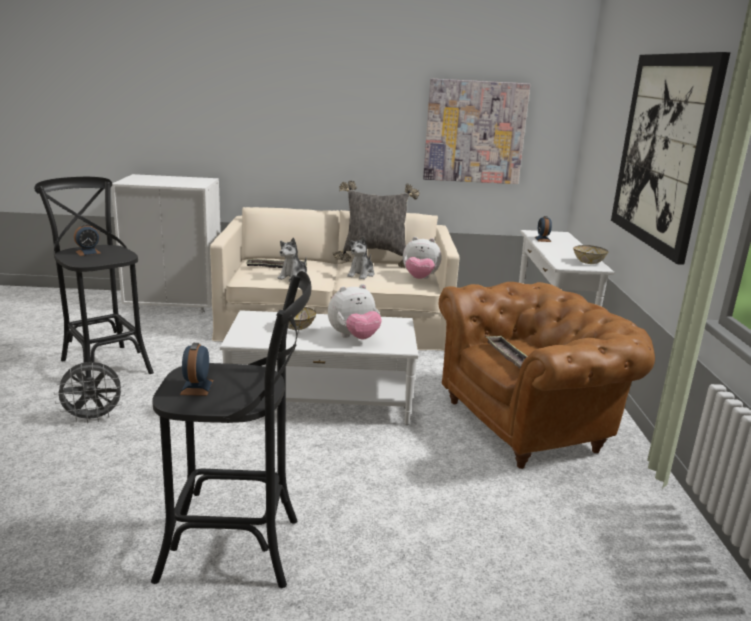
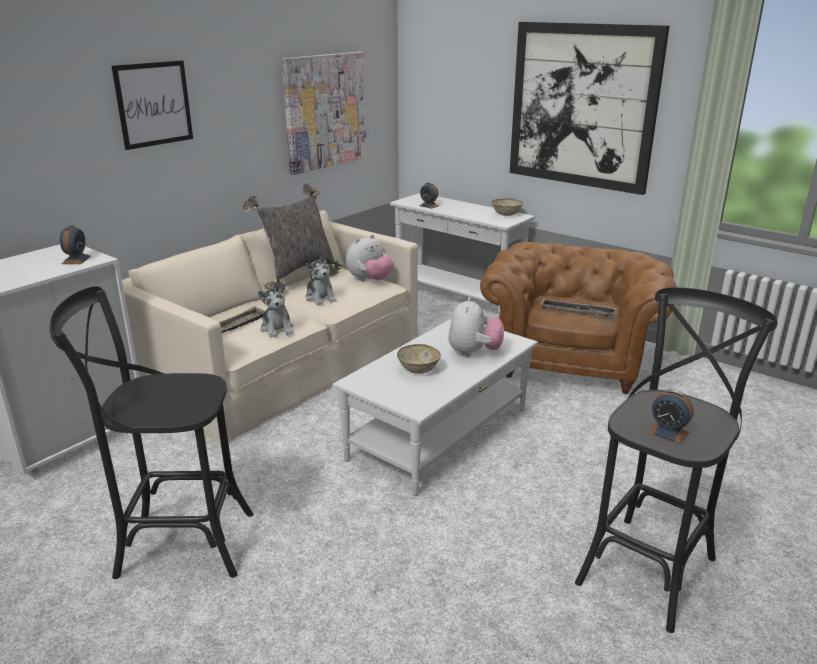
camera: 50 degrees left, 5 degrees up
(88, 252) = (144, 401): alarm clock -> alarm clock (76, 260)
(93, 418) = (318, 590): grey fan -> none
(301, 97) = (154, 104): none -> picture

